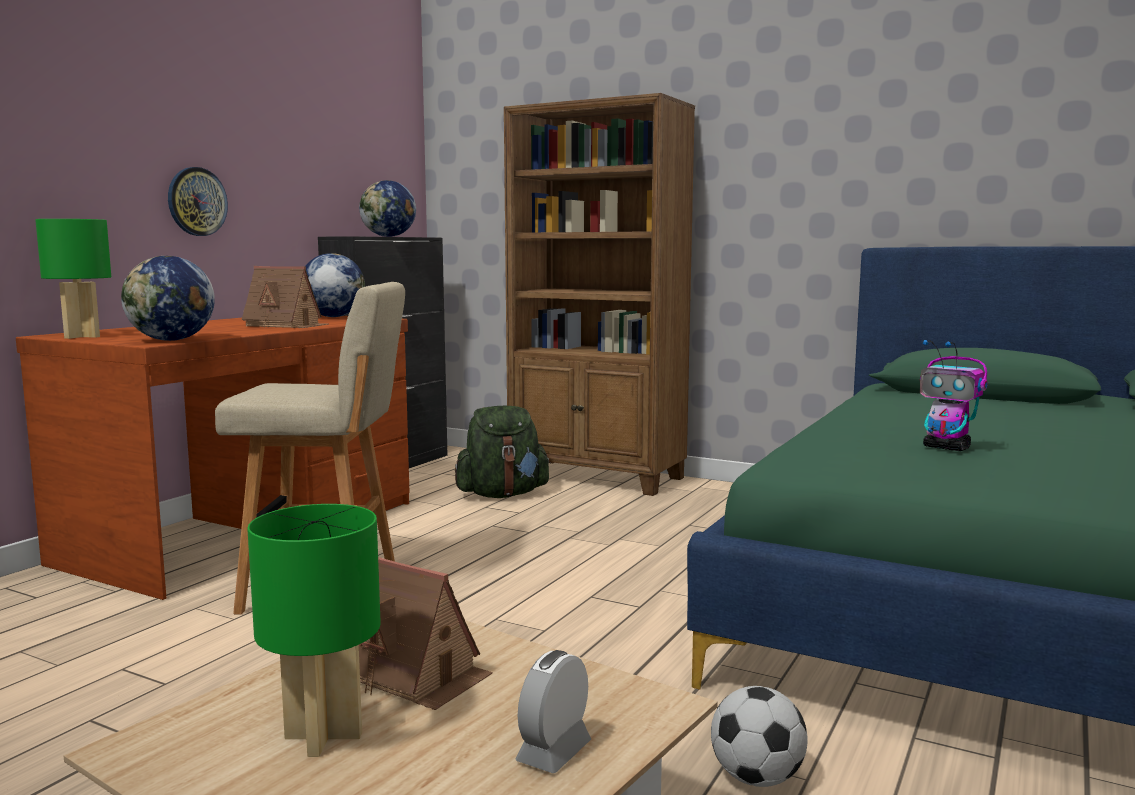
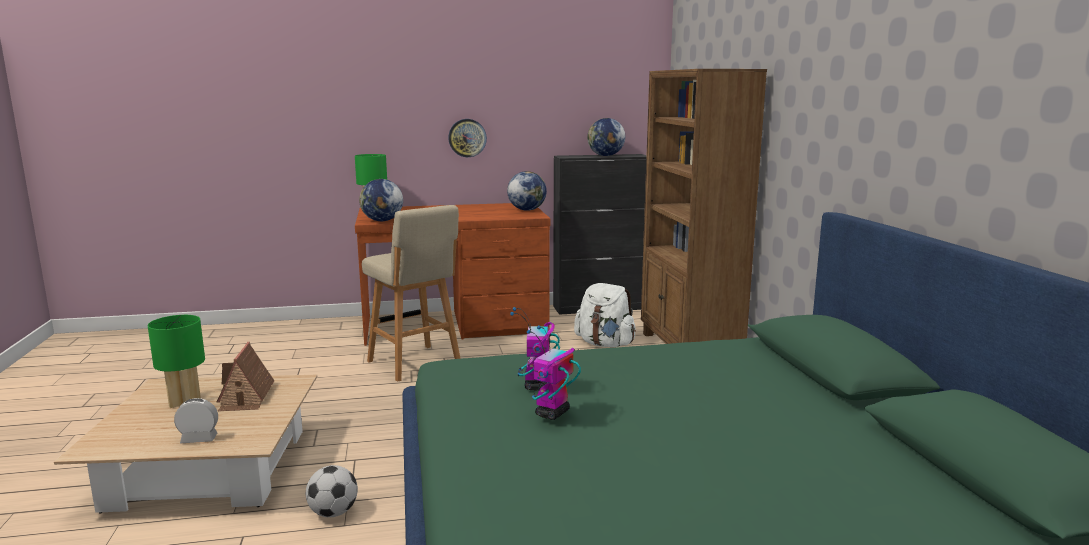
camera: 50 degrees right, 5 degrees up
(286, 325) = (471, 215): toy house -> none
(502, 494) = (605, 344): green backpack -> white backpack
(1042, 459) = (552, 414): none -> toy robot

